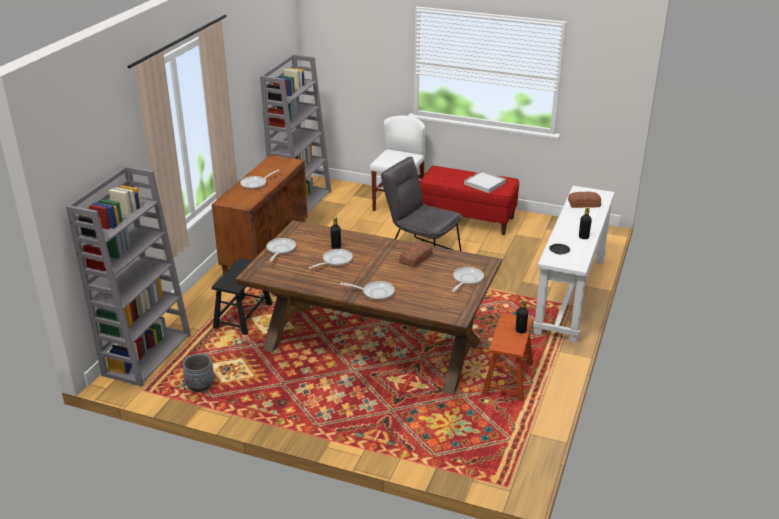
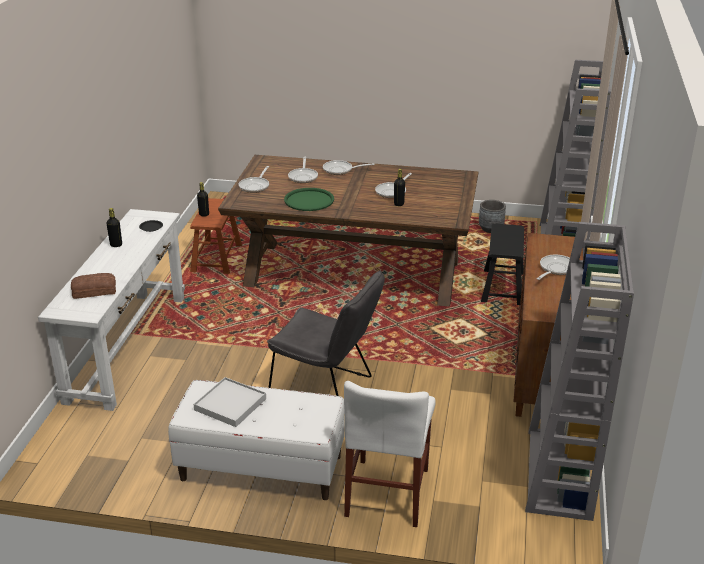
camera: 170 degrees right, 0 degrees up
(280, 250) = (456, 197): frying pan -> frying pan (303, 177)
(416, 258) = (309, 200): bread -> green tray
(467, 219) = (261, 468): red bench -> white bench

